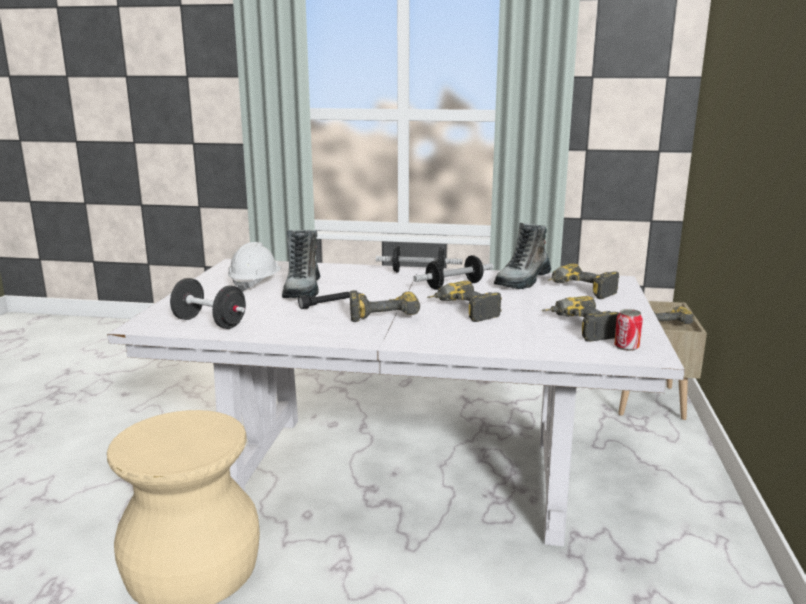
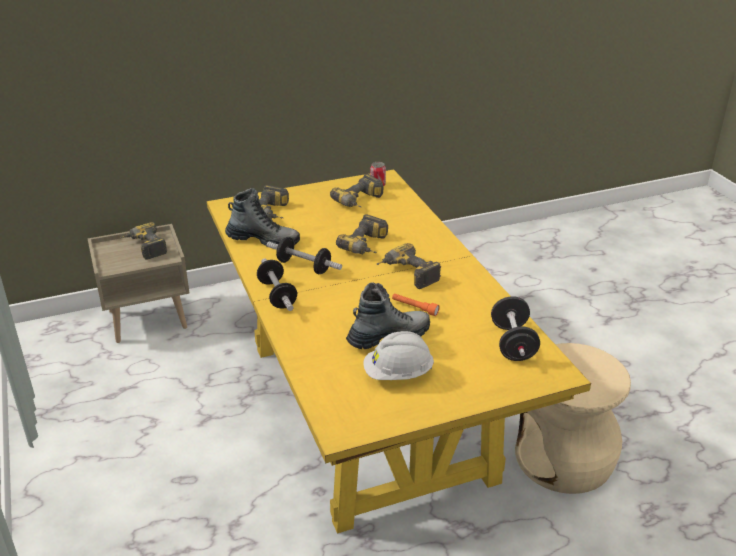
camera: 120 degrees left, 15 degrees up
(325, 305) = (414, 308): black flashlight -> orange flashlight
(405, 473) = (366, 409): white dining table -> yellow dining table

